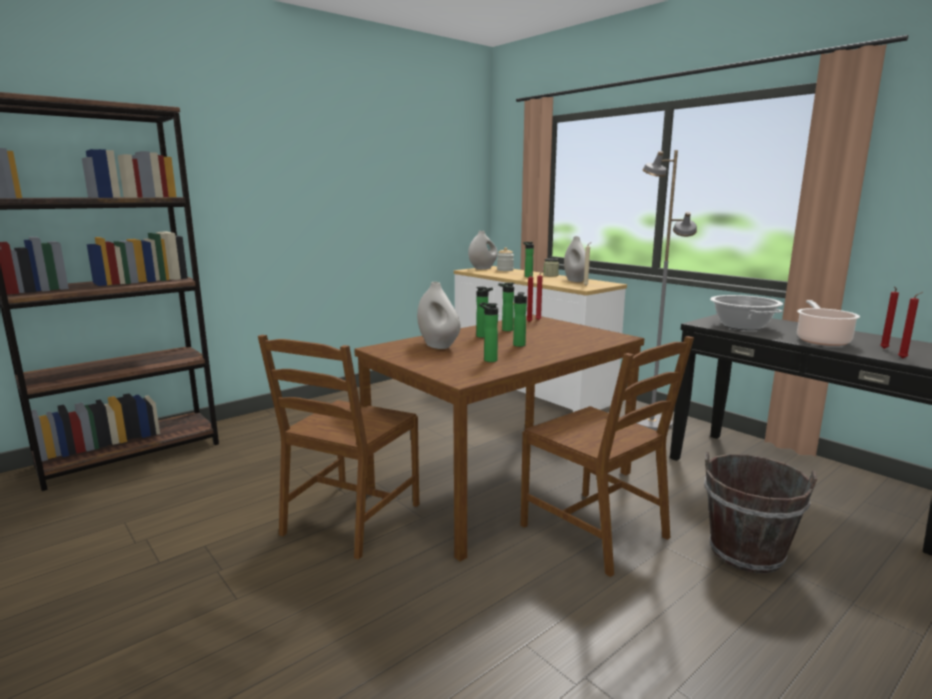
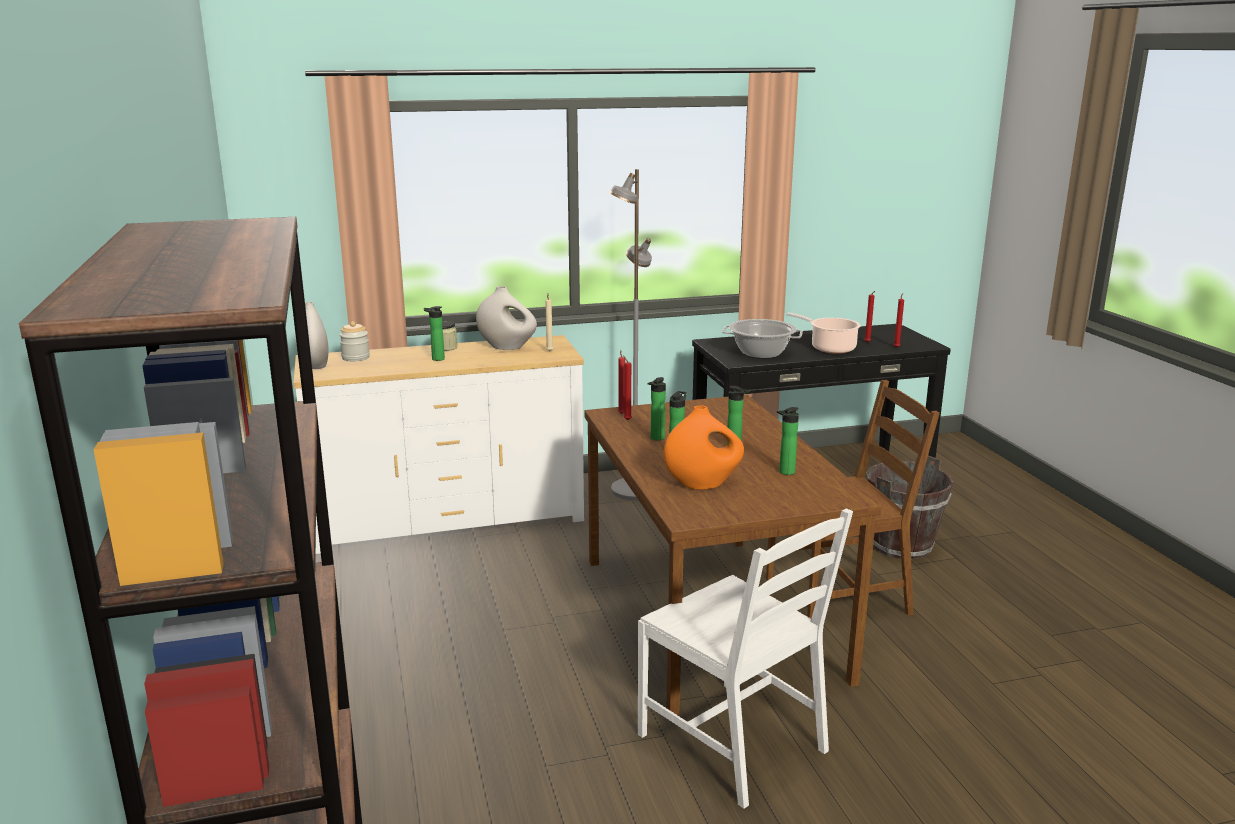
camera: 65 degrees left, 5 degrees up
(350, 519) = (735, 742): brown chair -> white chair
(438, 346) = (703, 484): white vase -> orange vase

